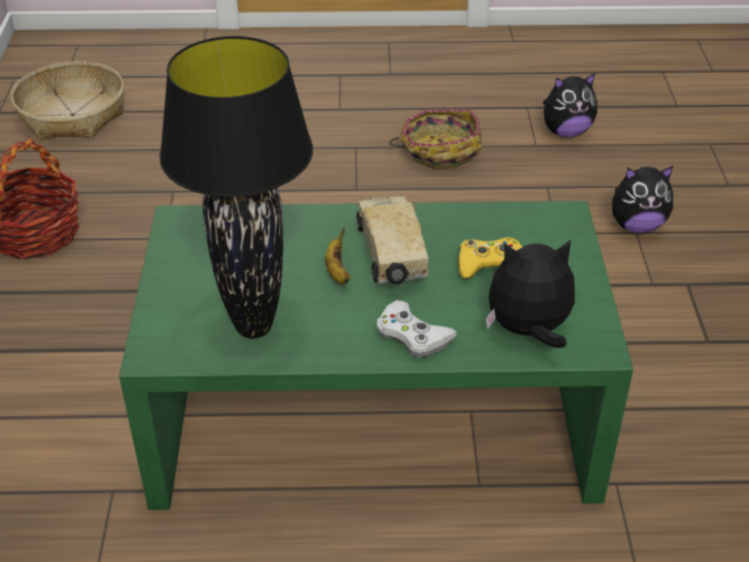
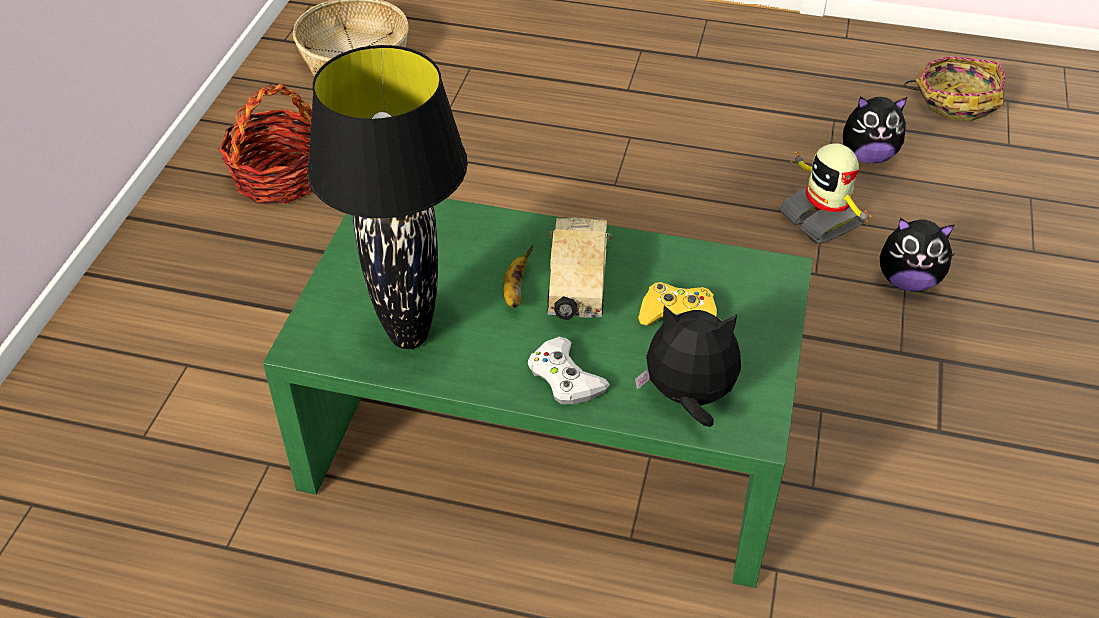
camera: 15 degrees right, 5 degrees up
(439, 150) = (718, 155): basket -> basket (955, 100)
(546, 187) = (822, 218): none -> toy robot

